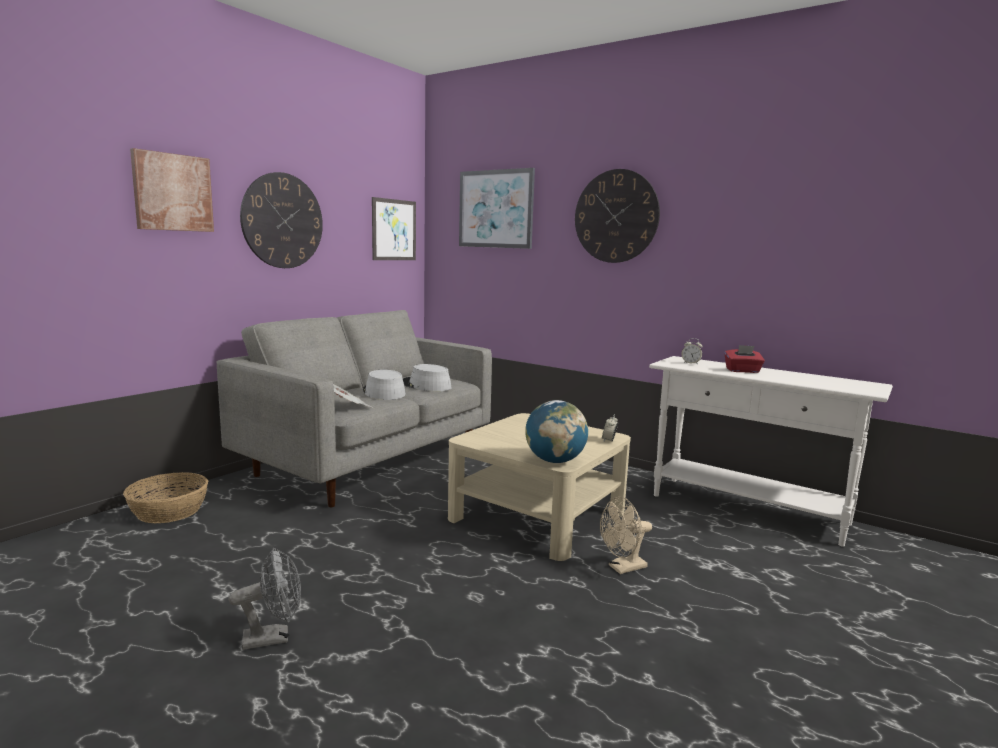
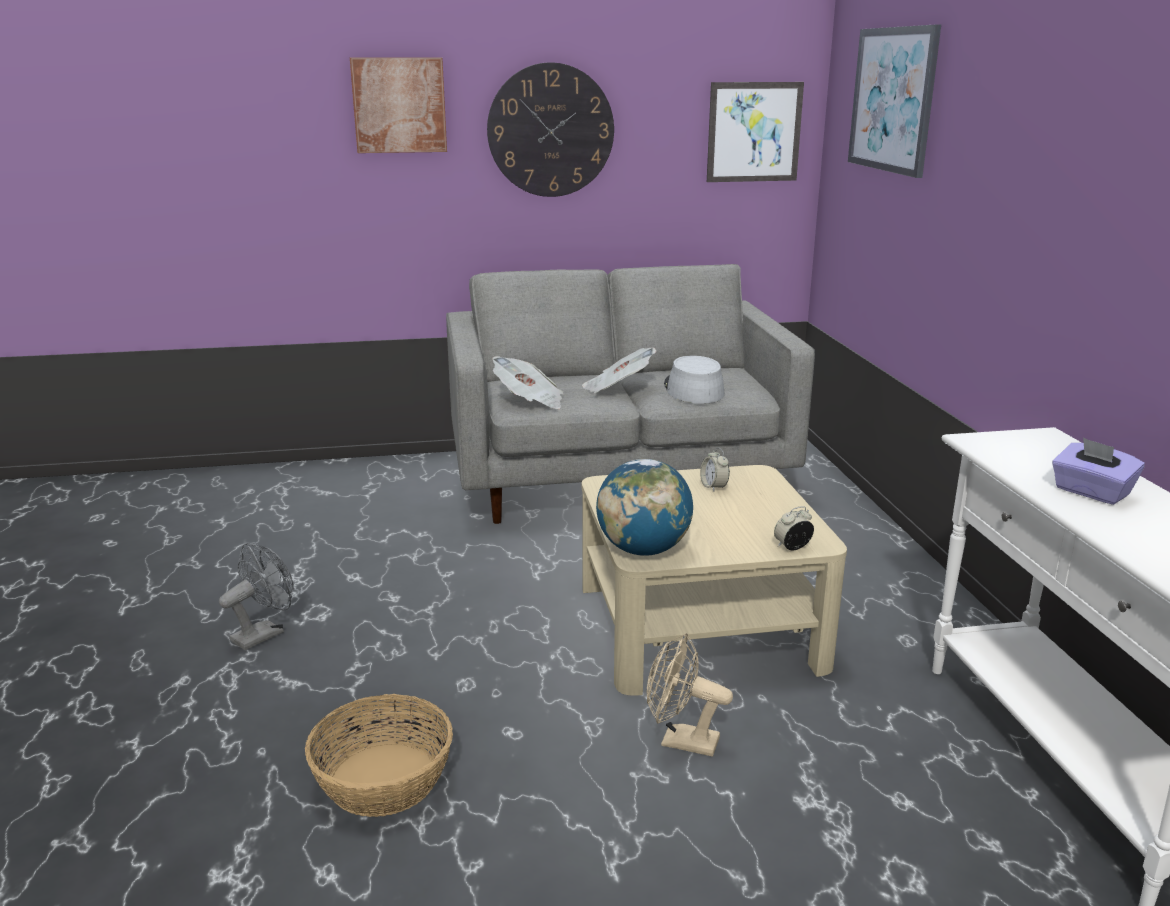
camera: 45 degrees right, 10 degrees up
(168, 511) = (363, 476): basket -> basket (382, 779)
(274, 637) = (264, 633): grey fan -> grey fan turned 75 degrees counterclockwise
(383, 392) = (617, 389): grey hat -> newspaper
(616, 216) = (1027, 129): wall clock -> none
(691, 363) = (1029, 451): alarm clock -> alarm clock (714, 487)
(742, 371) = (1091, 492): red tissue box -> purple tissue box

